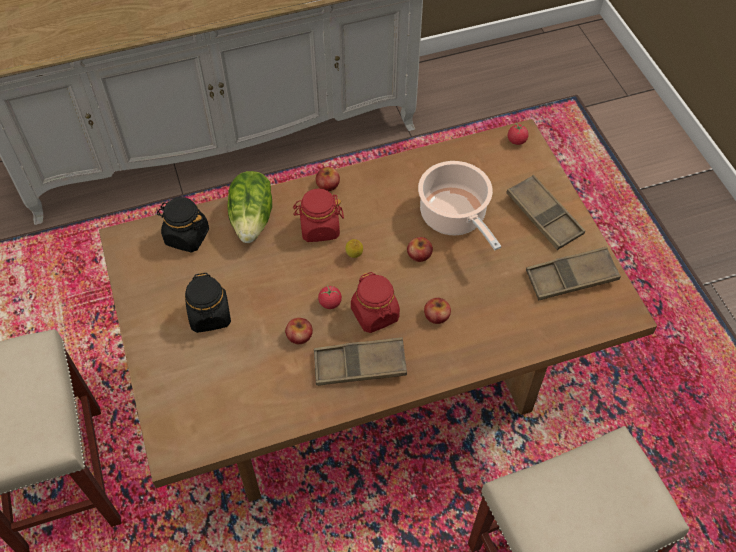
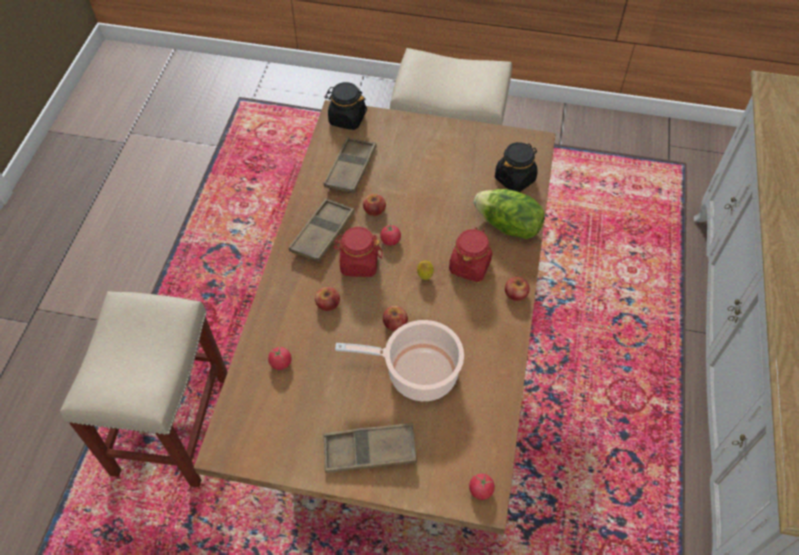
camera: 120 degrees right, 0 degrees up
(210, 315) = (429, 167): black jar -> black jar (347, 118)
(521, 318) = (281, 363): none -> tomato
(571, 278) = (289, 428): brown tray -> brown tray (350, 169)

